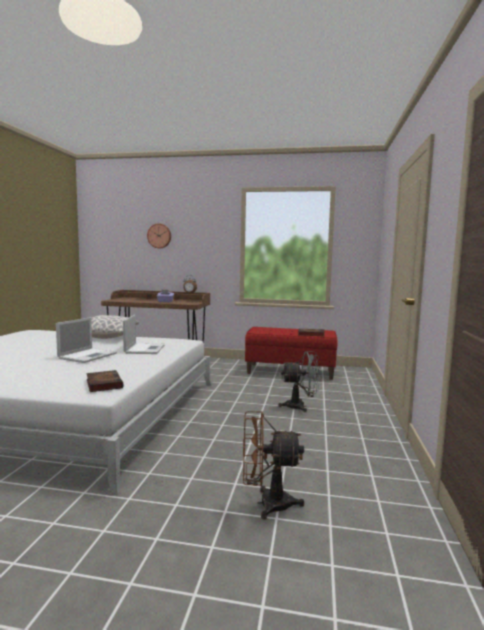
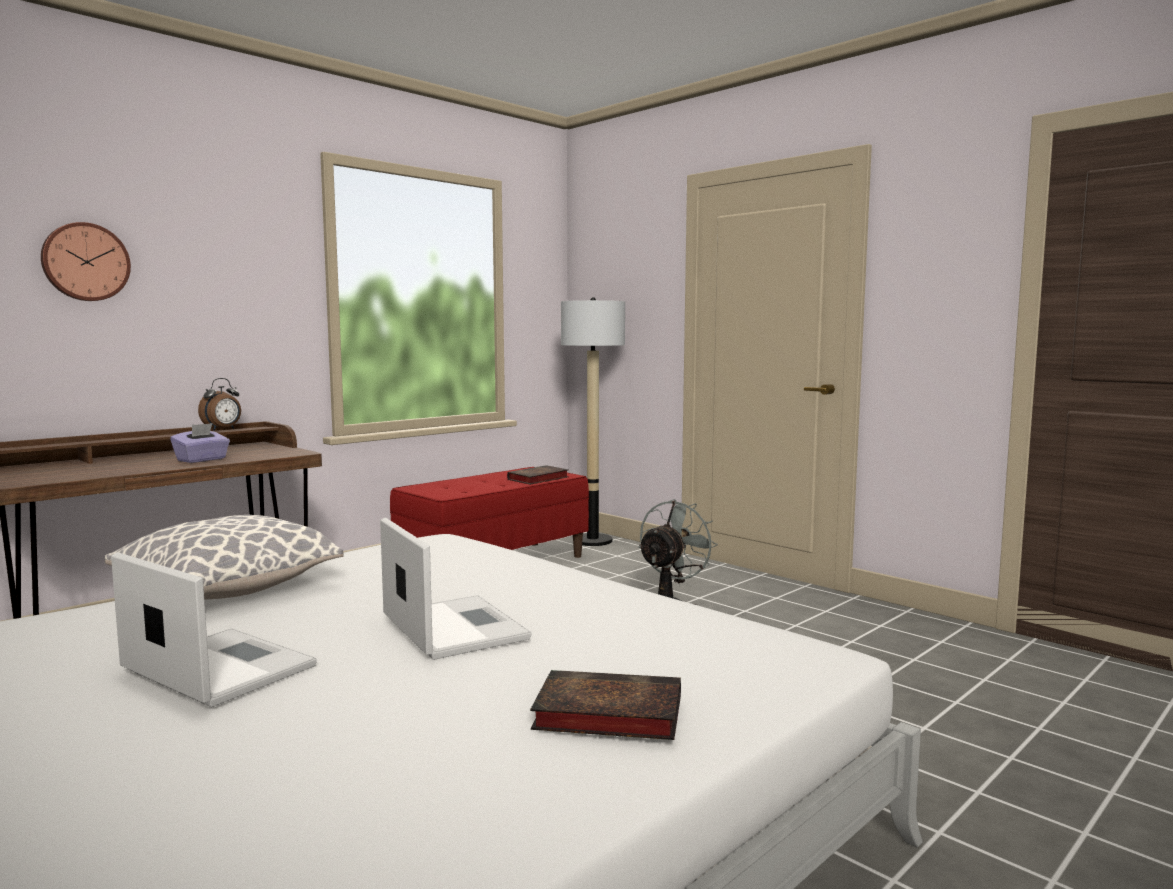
camera: 55 degrees left, 0 degrees up
(103, 384) = (742, 645): book -> book (604, 714)
(145, 349) = (459, 576): laptop -> laptop (216, 668)
(266, 503) = (996, 723): brown fan -> none
(359, 376) = (593, 540): none -> floor lamp

